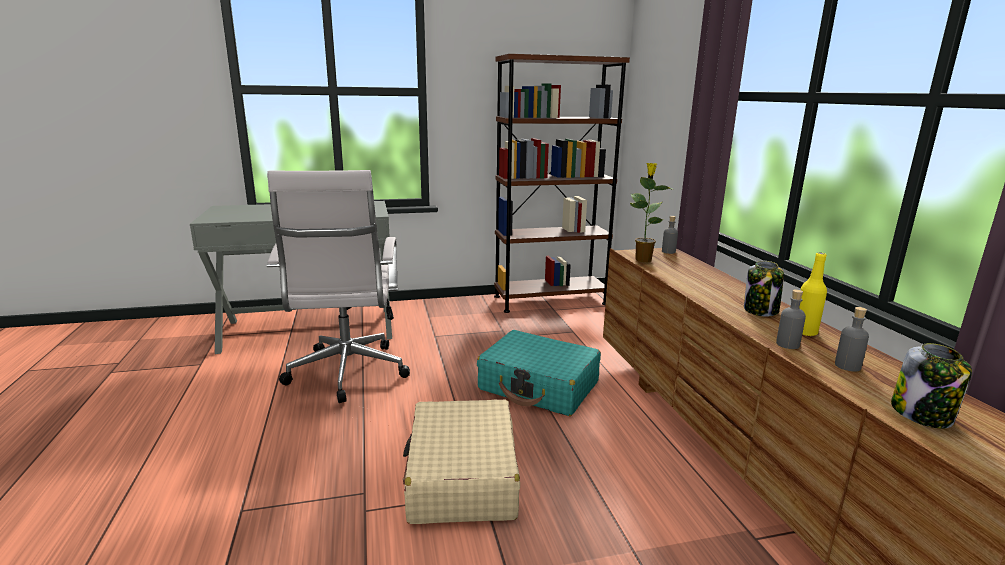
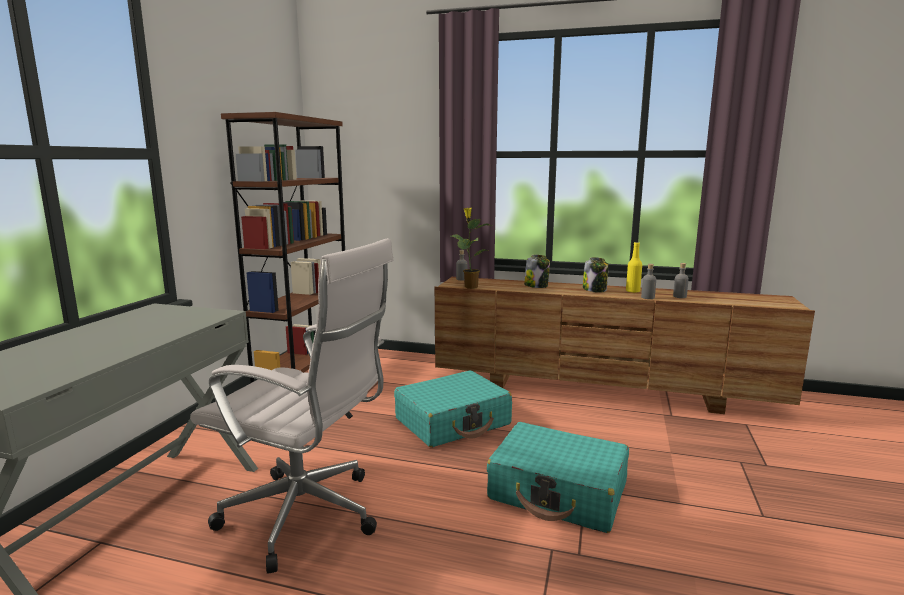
camera: 60 degrees left, 5 degrees down
(462, 476) = (558, 492): beige suitcase -> turquoise suitcase
(922, 414) = (734, 301): jar -> jar (536, 286)

